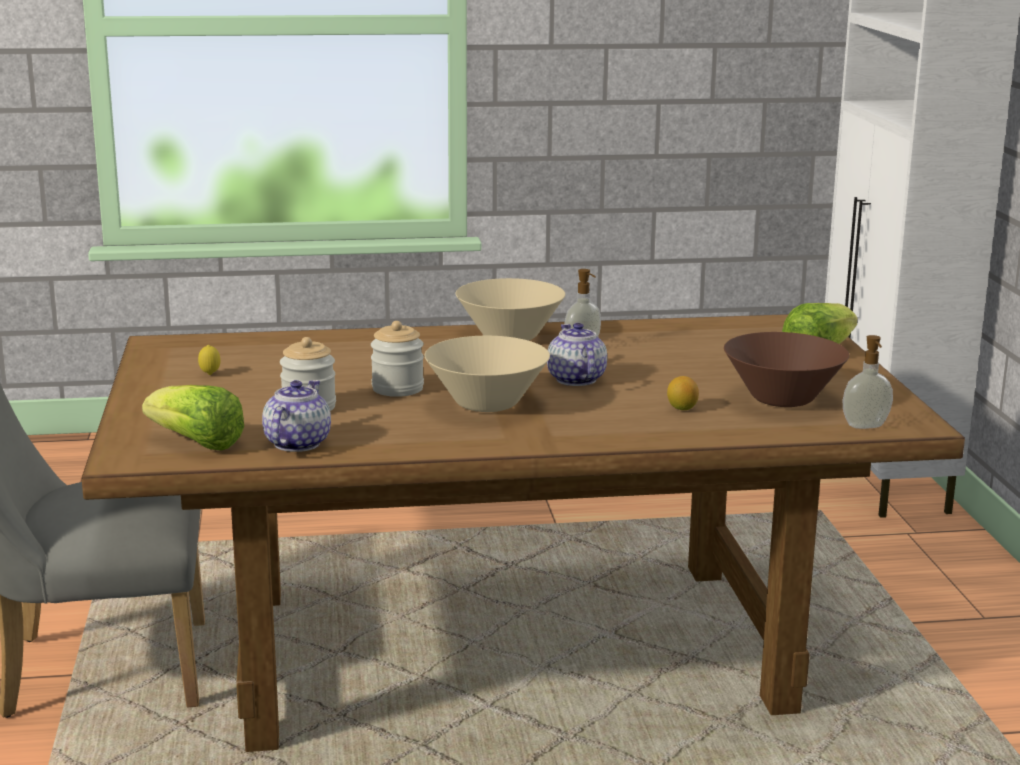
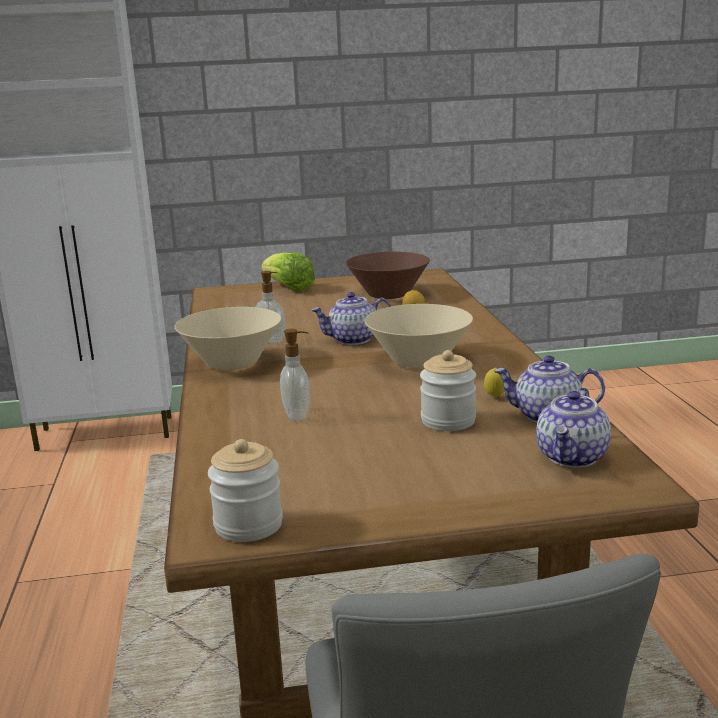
camera: 90 degrees left, 0 degrees up
(197, 443) = (573, 457): lettuce -> teapot
(210, 374) = (351, 480): lemon -> lemon (495, 397)
(397, 388) = (386, 392): jar -> jar (248, 525)
(865, 426) = (434, 281): soap dispenser -> soap dispenser (298, 415)

